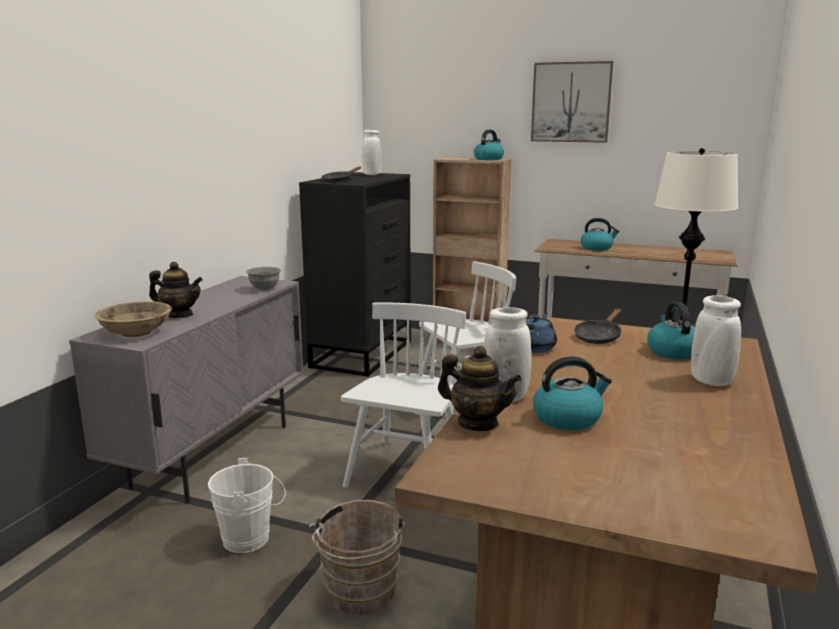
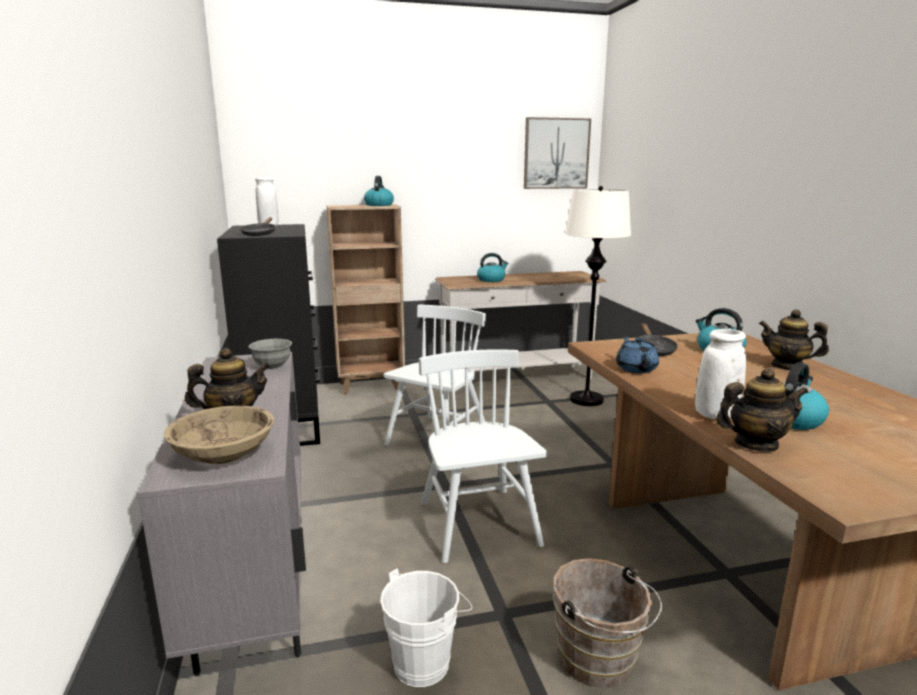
camera: 35 degrees left, 0 degrees up
(571, 102) = (446, 150): picture -> picture (556, 153)
(711, 381) = (787, 366): white vase -> teapot

